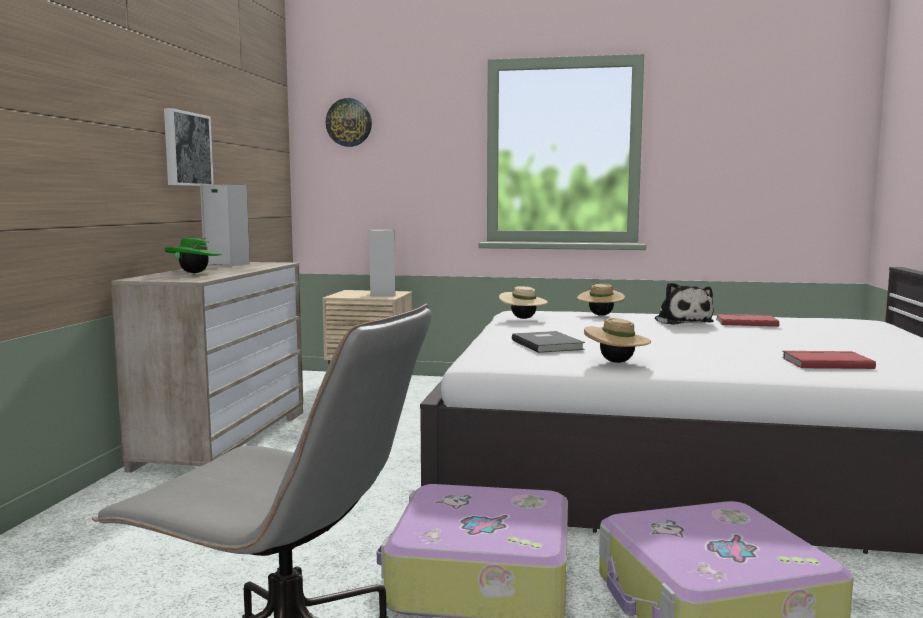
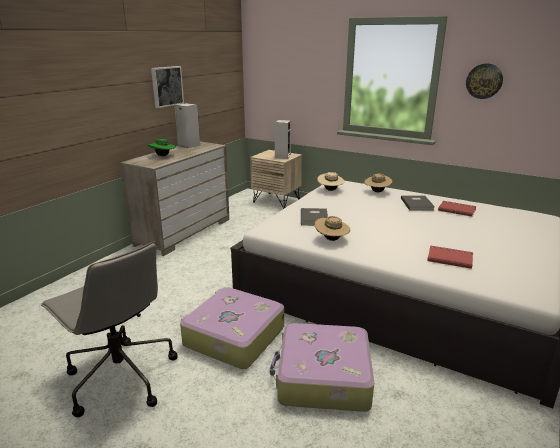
camera: 20 degrees right, 15 degrees up
(349, 122) = (272, 54): wall clock -> wall clock (484, 81)
(682, 321) = (417, 204): plush toy -> grey book

